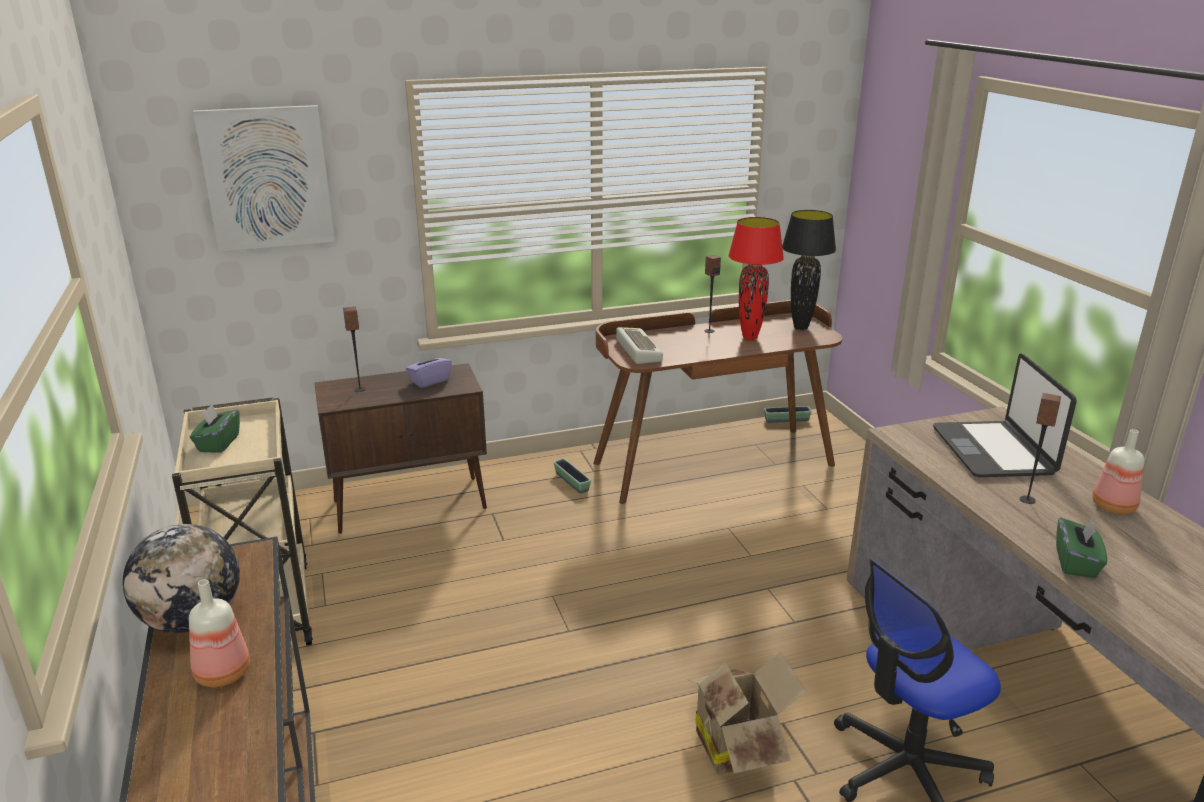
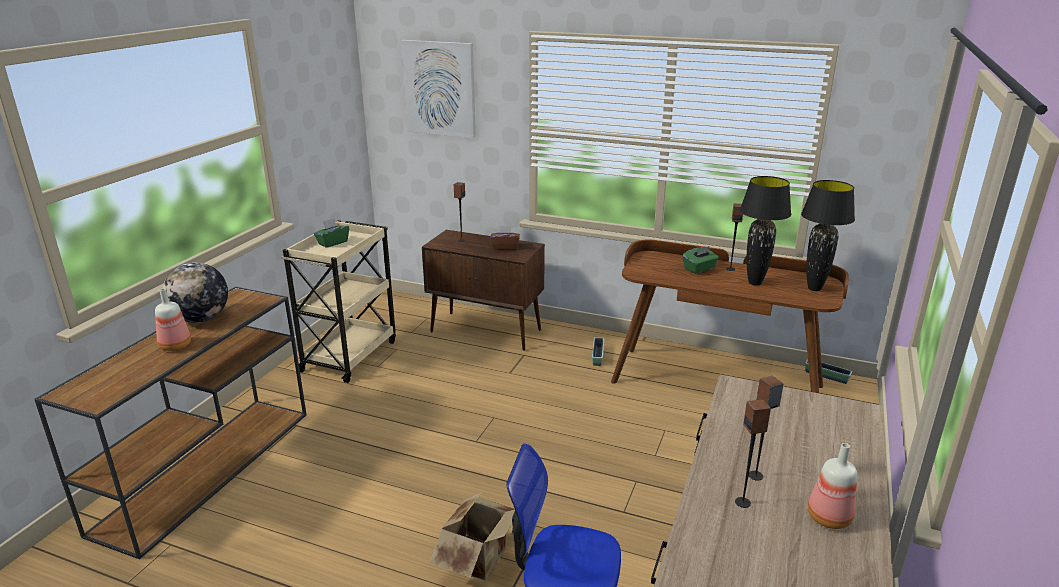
camera: 40 degrees right, 0 degrees up
(429, 381) = (505, 247): purple tissue box -> brown tissue box
(636, 350) = (651, 266): keyboard -> none
(749, 338) = (754, 283): red table lamp -> black table lamp
(994, 451) = (800, 432): laptop -> none
(1055, 525) = (743, 502): none -> speaker
(1076, 563) = (704, 533): green tissue box -> green tissue box (699, 269)

